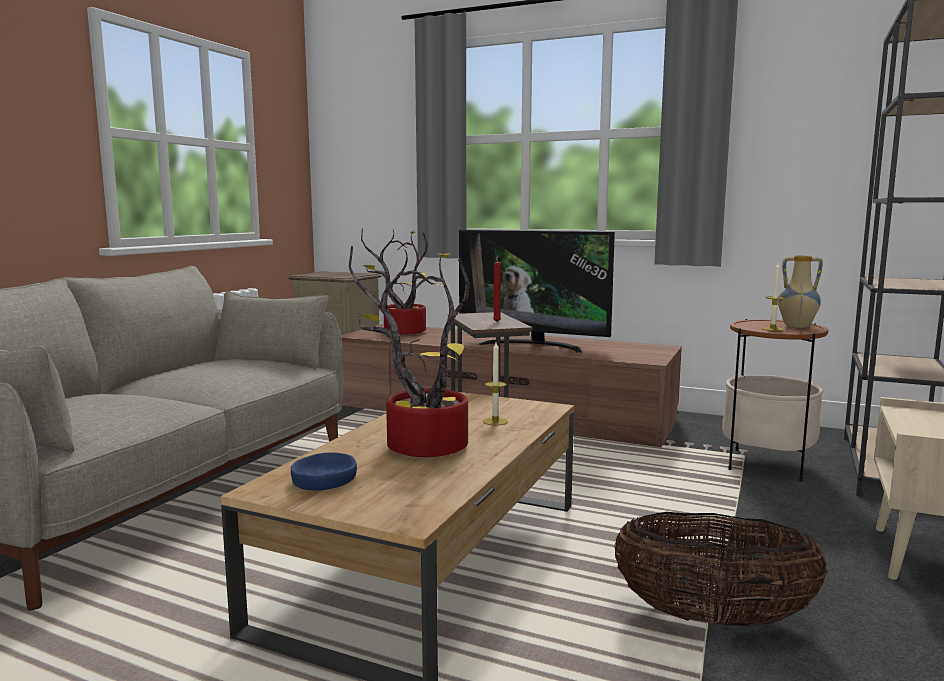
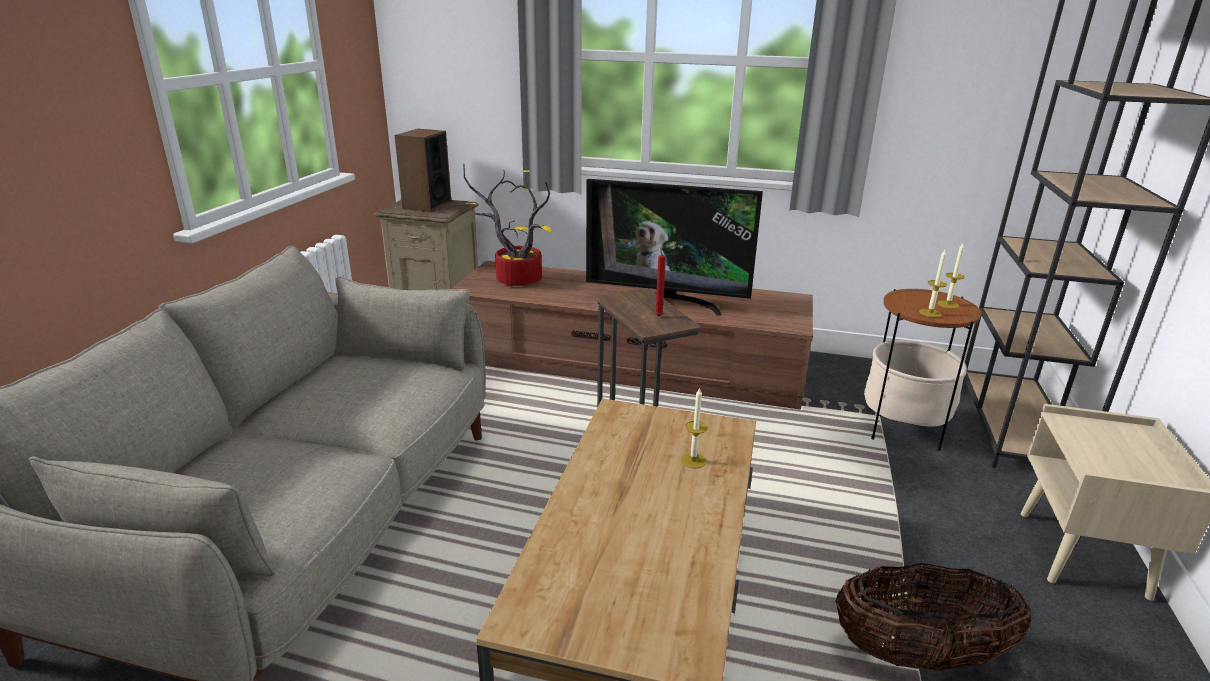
camera: 10 degrees left, 15 degrees up
(325, 480) = (572, 595): blue bowl -> none
(335, 274) = (427, 205): none -> speaker
(419, 447) = (639, 519): potted plant -> none
(796, 326) = (948, 304): vase -> candle

